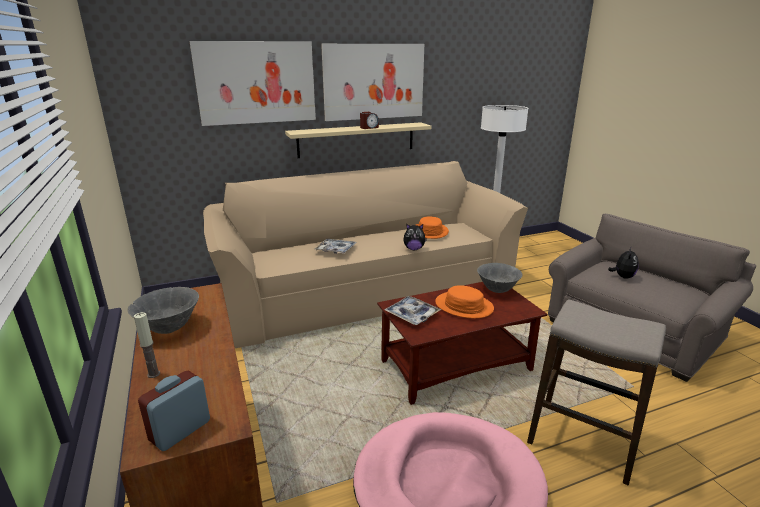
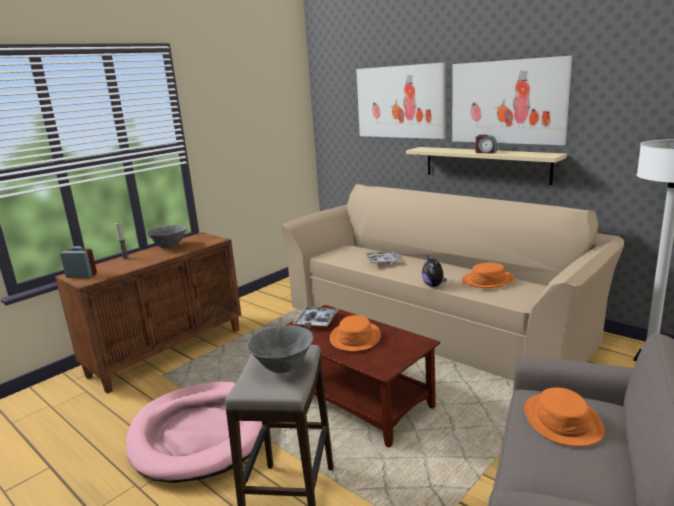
camera: 65 degrees right, 5 degrees down
(497, 290) = (409, 346): grey bowl -> grey bowl (283, 368)
(622, 277) = (563, 420): plush toy -> orange hat

